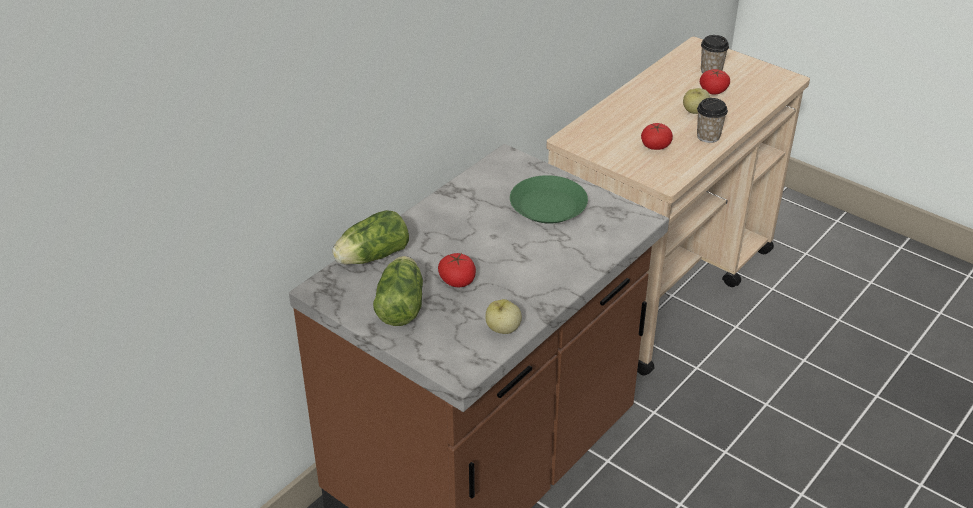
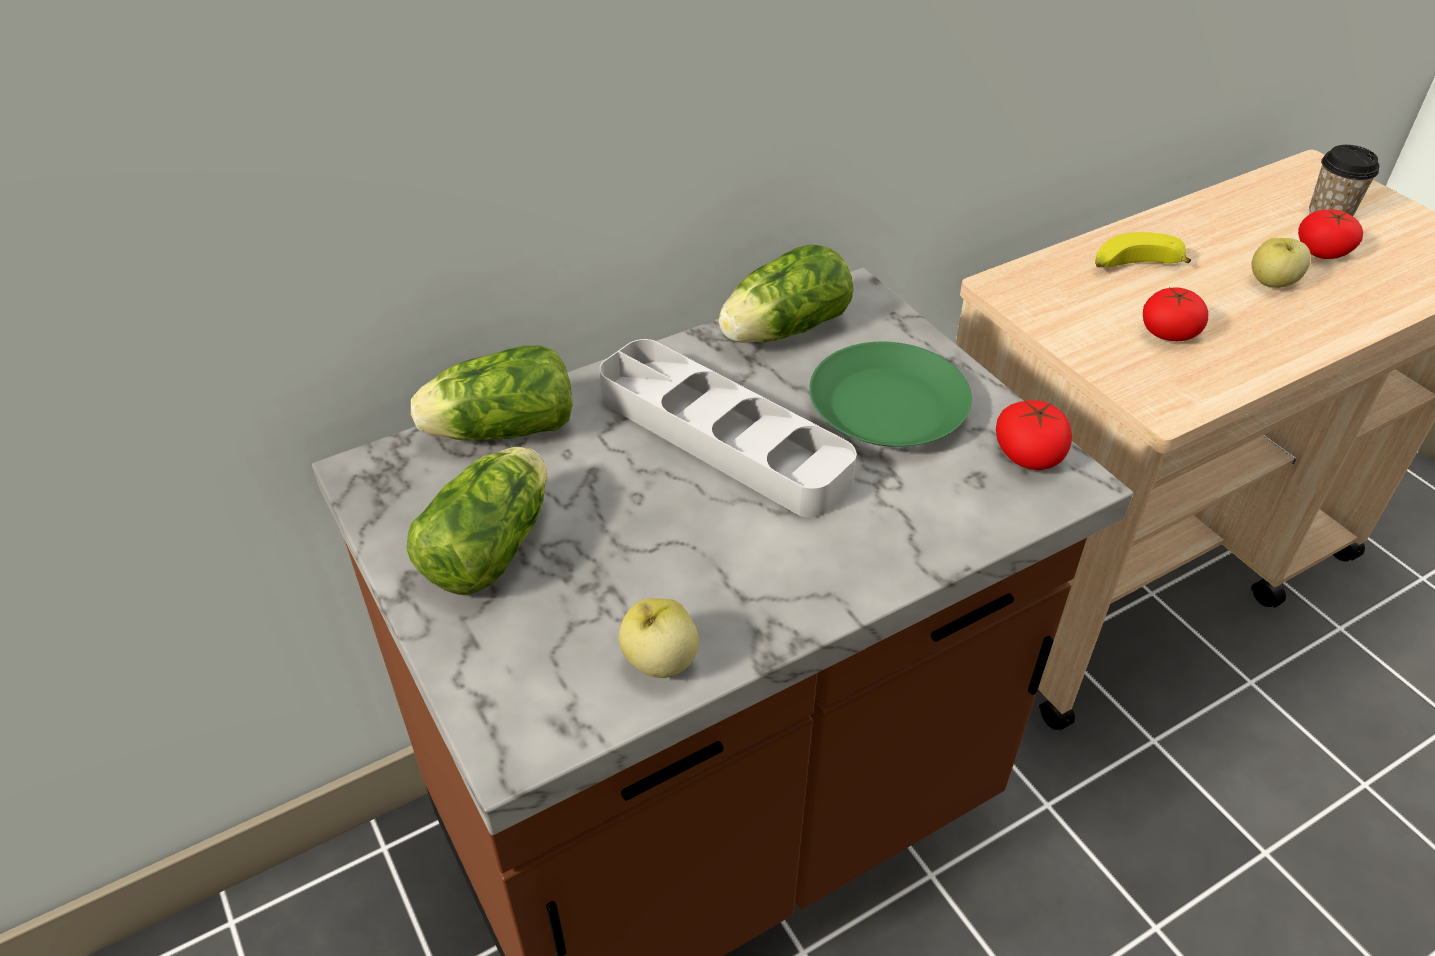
camera: 20 degrees right, 5 degrees up
(457, 280) = (628, 522): tomato -> tomato (1028, 454)
(479, 236) = (722, 437): none -> grey tray
(480, 182) = (780, 330): none -> lettuce
(627, 116) = (1134, 267): none -> banana
(708, 136) = (1284, 336): cup -> none

